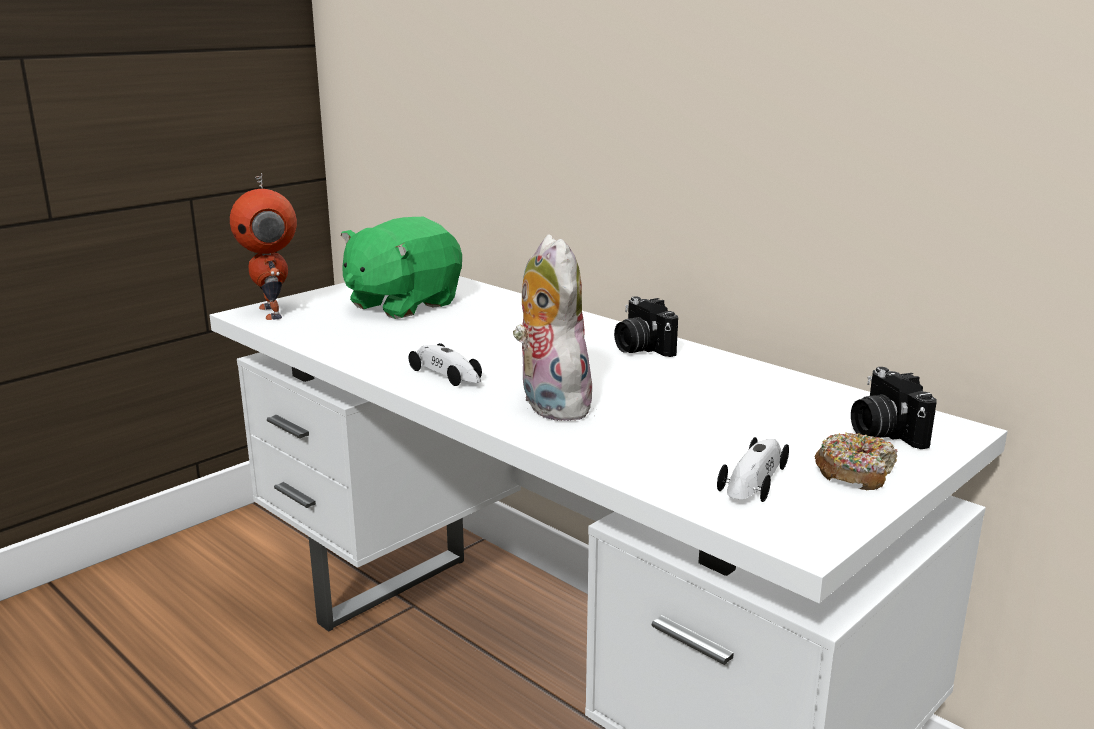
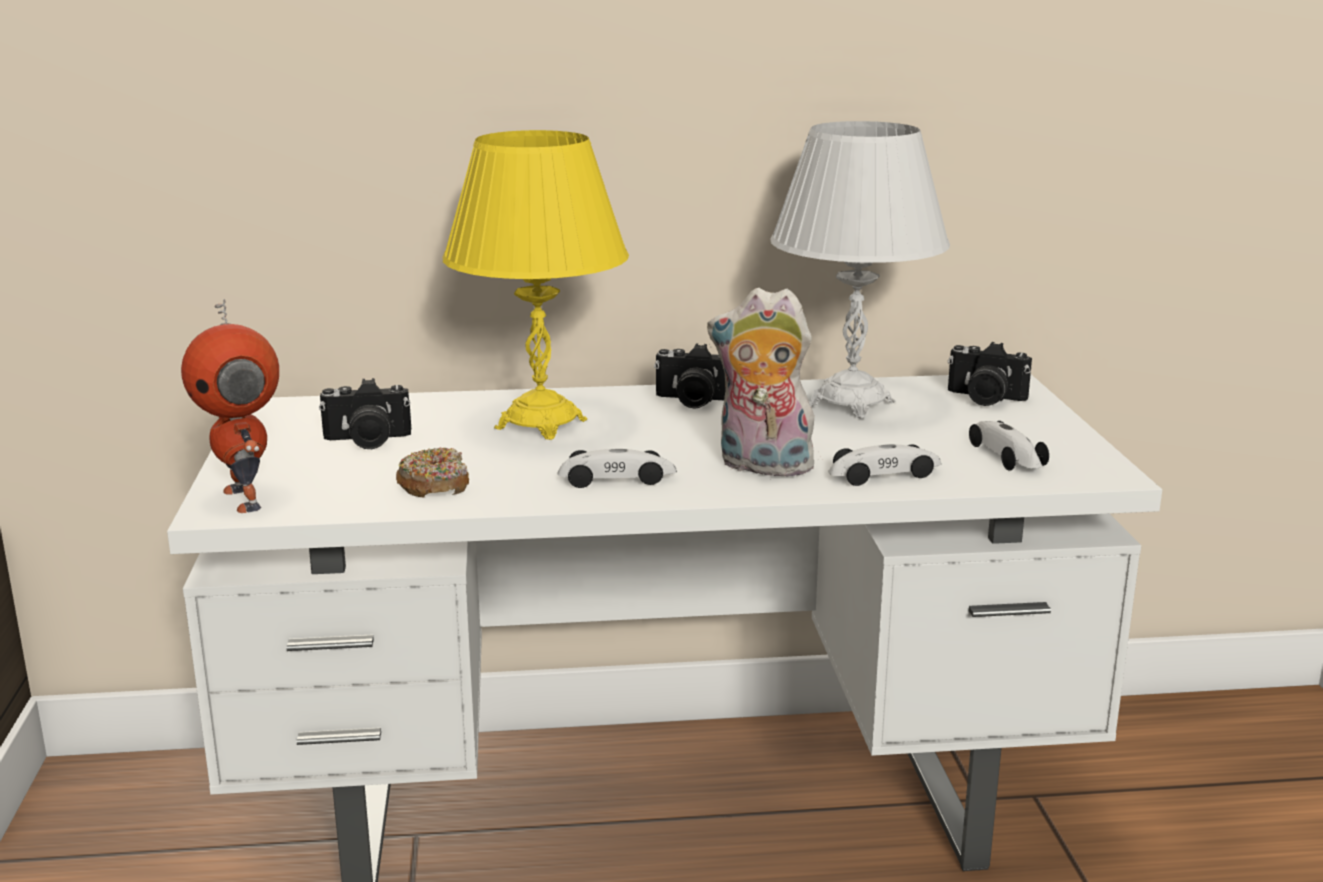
camera: 50 degrees left, 0 degrees up
(273, 312) = (246, 499): toy robot -> toy robot turned 45 degrees clockwise
(402, 304) = (367, 441): green plush toy -> camera
(509, 328) = (541, 424): none -> yellow table lamp
(612, 447) = (885, 475): none -> toy car
(749, 391) = (851, 403): none -> white table lamp
(855, 473) = (1034, 428): donut -> donut (434, 485)

